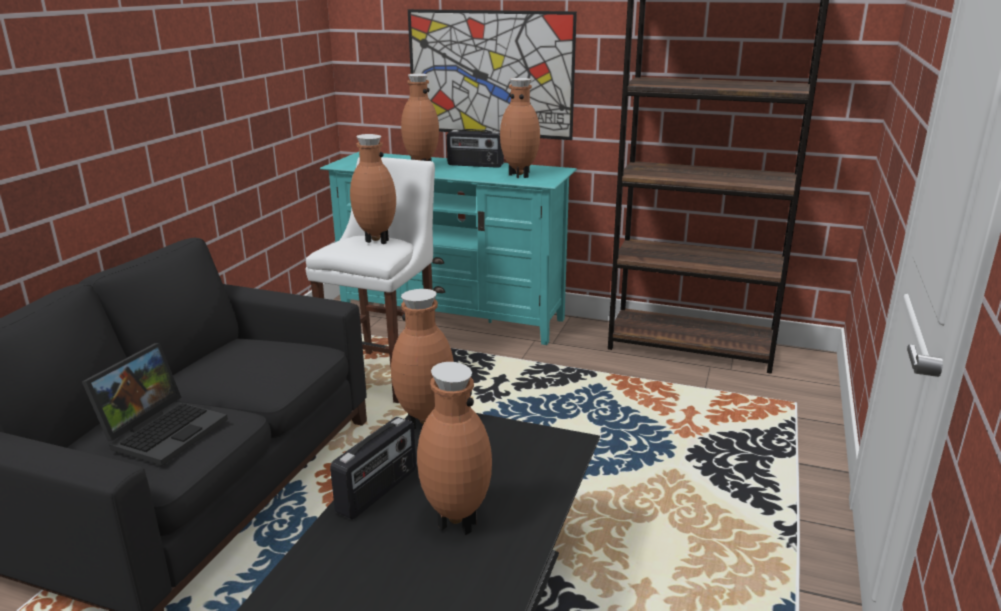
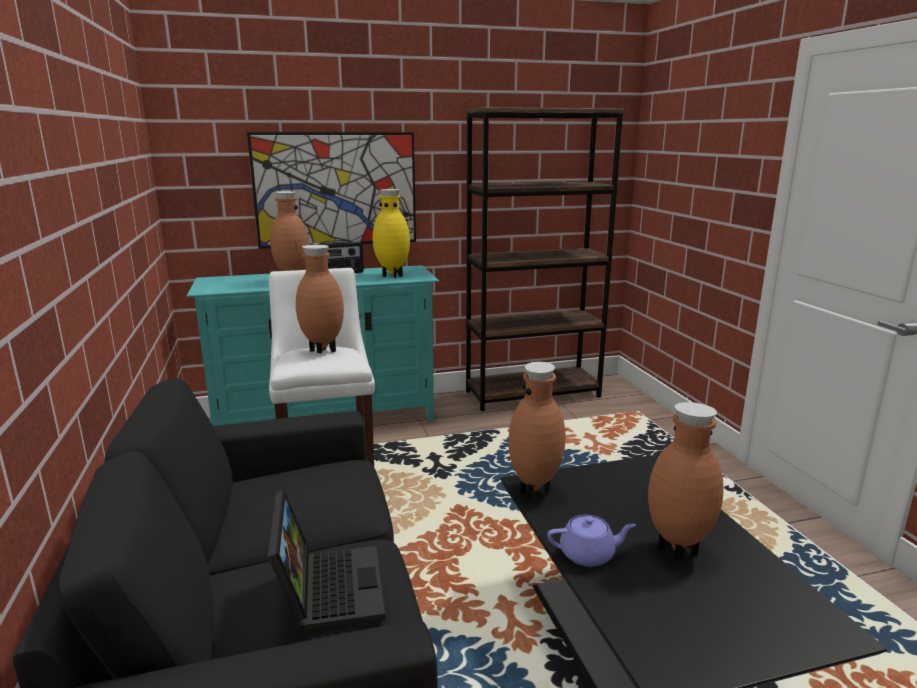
camera: 35 degrees left, 5 degrees down
(378, 491) = (588, 554): radio -> purple teapot
(520, 175) = (392, 275): brown vase -> yellow vase

